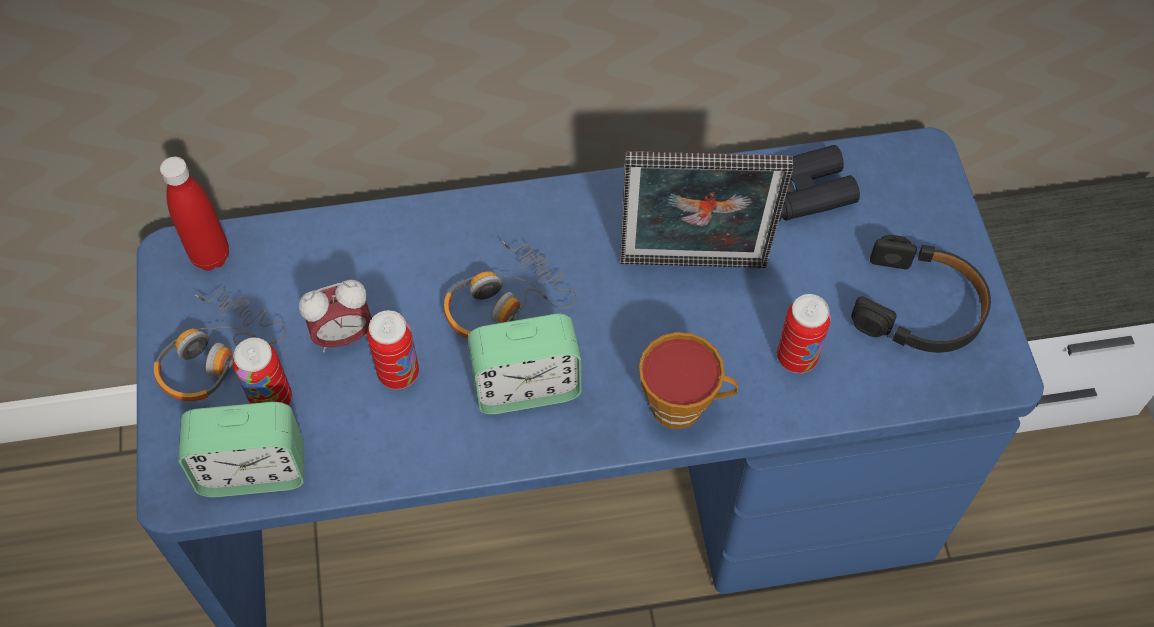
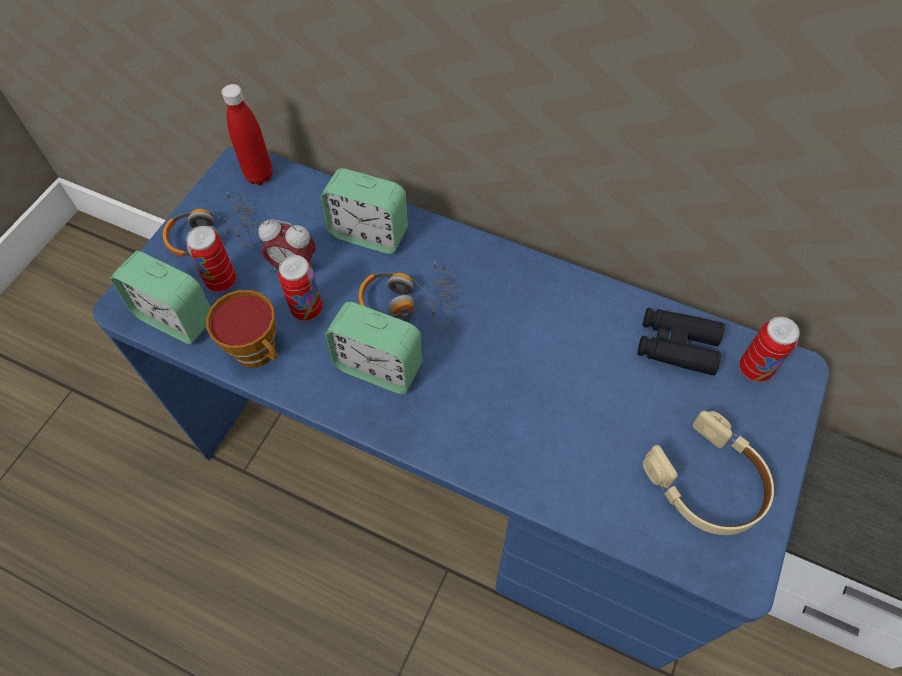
camera: 35 degrees right, 0 degrees up
(399, 252) = (369, 233): none -> alarm clock
(684, 405) = (474, 445): cup -> cup (259, 352)
(692, 269) = (554, 353): picture frame -> none
(796, 357) = (582, 462): can -> can (754, 369)
(920, 307) = (708, 483): black headphones -> beige headphones

